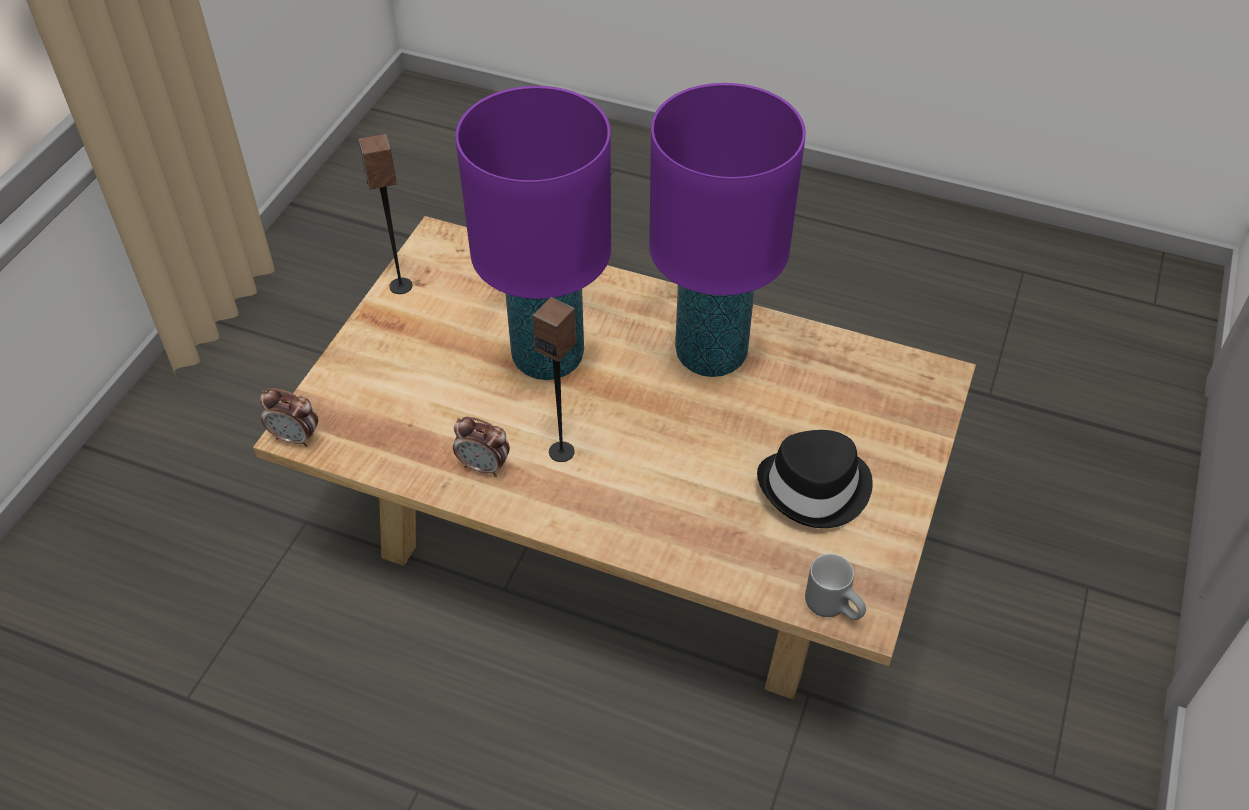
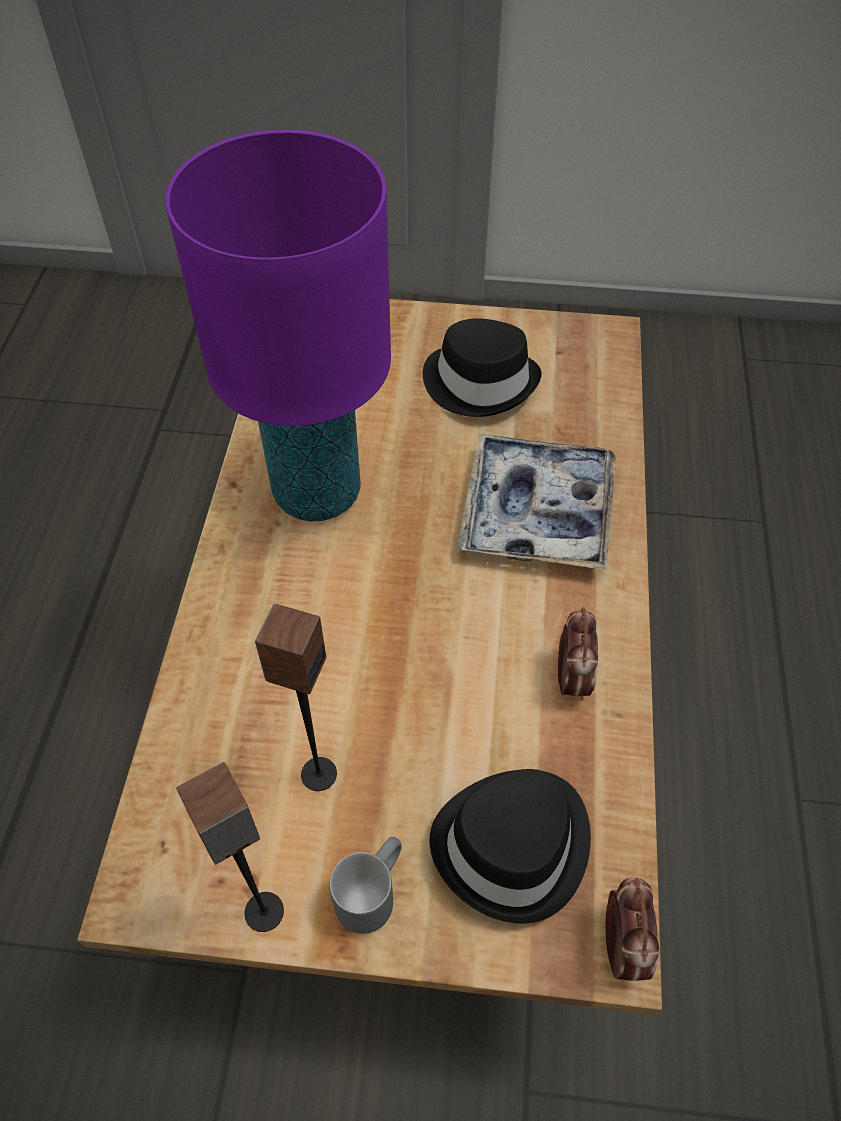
camera: 105 degrees left, 5 degrees up
(381, 403) = (514, 845): none -> black hat
(547, 357) = (367, 659): purple table lamp -> none
(562, 451) = (516, 603): speaker -> speaker (318, 773)
(647, 489) = (537, 512): none -> tray
(835, 606) = (608, 353): grey mug -> grey mug (368, 890)

